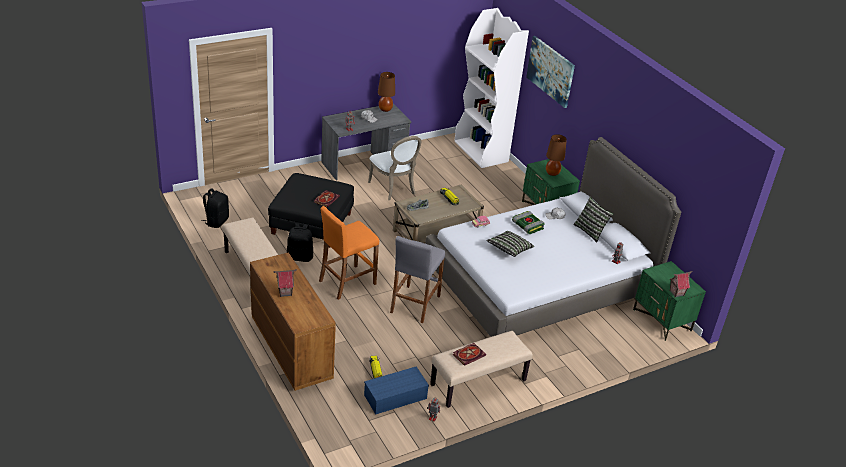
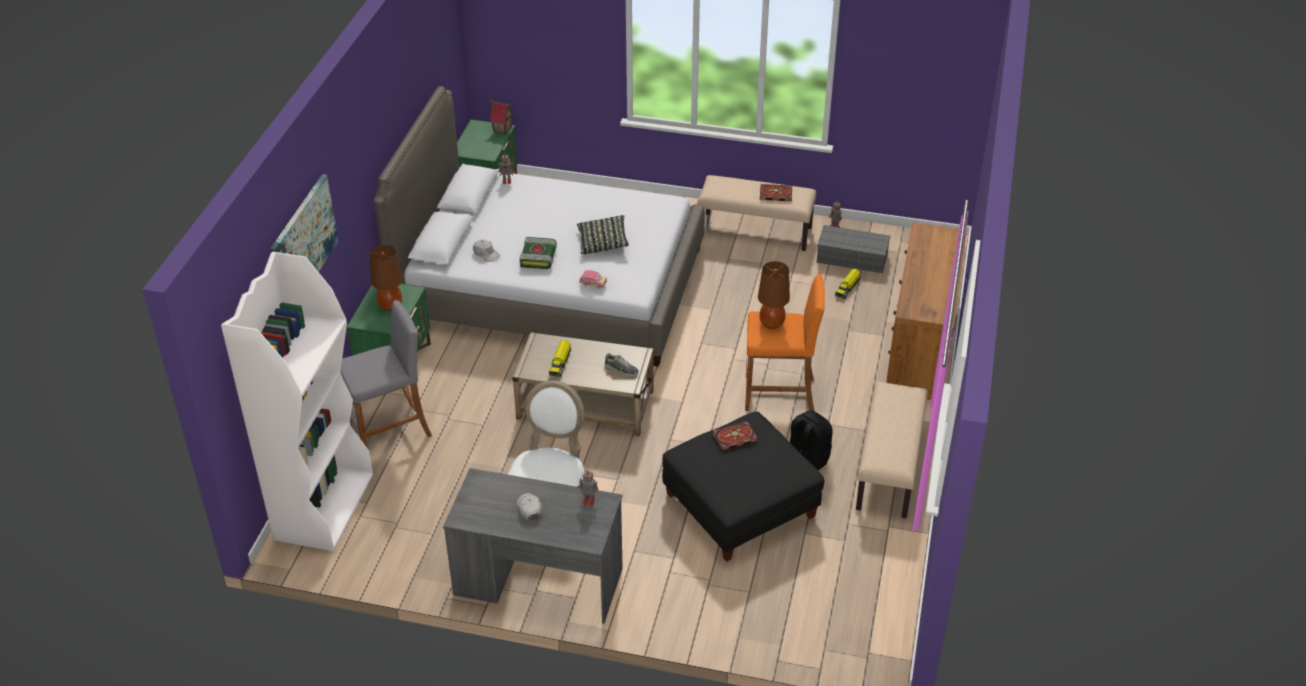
camera: 135 degrees left, 5 degrees up
(216, 221) = (880, 582): black backpack -> none
(285, 292) = (941, 272): toy house -> none
(385, 109) = (475, 516): brown table lamp -> brown table lamp (771, 323)
(395, 397) = (853, 257): blue storage box -> grey storage box
(414, 304) = (727, 330): grey stool -> grey stool (390, 430)
(590, 231) = (475, 220): pillow -> none

